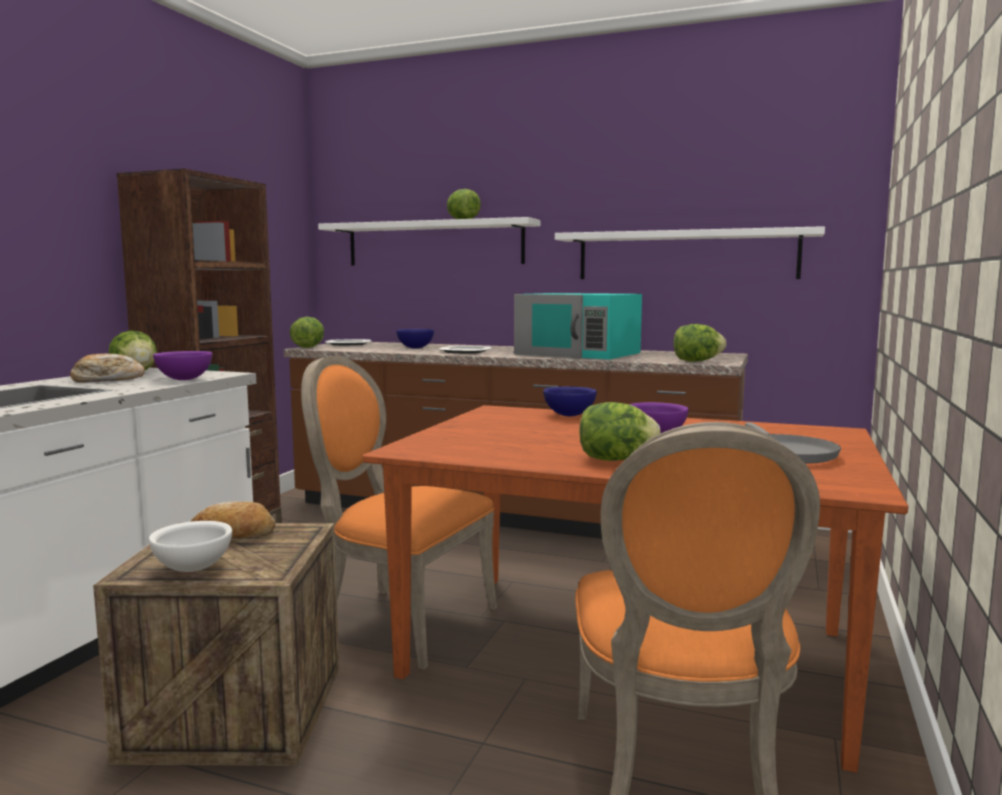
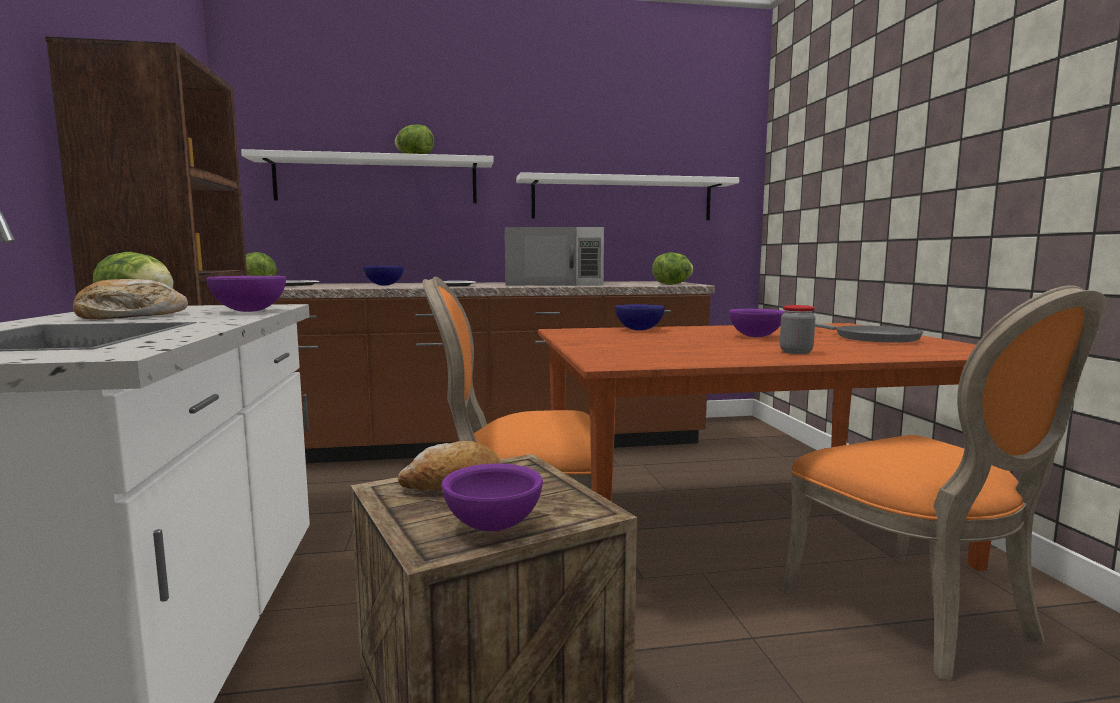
camera: 30 degrees left, 0 degrees up
(194, 568) = (494, 525): white bowl -> purple bowl
(578, 353) = (556, 283): turquoise microwave -> white microwave
(615, 460) = (796, 352): lettuce -> jar

